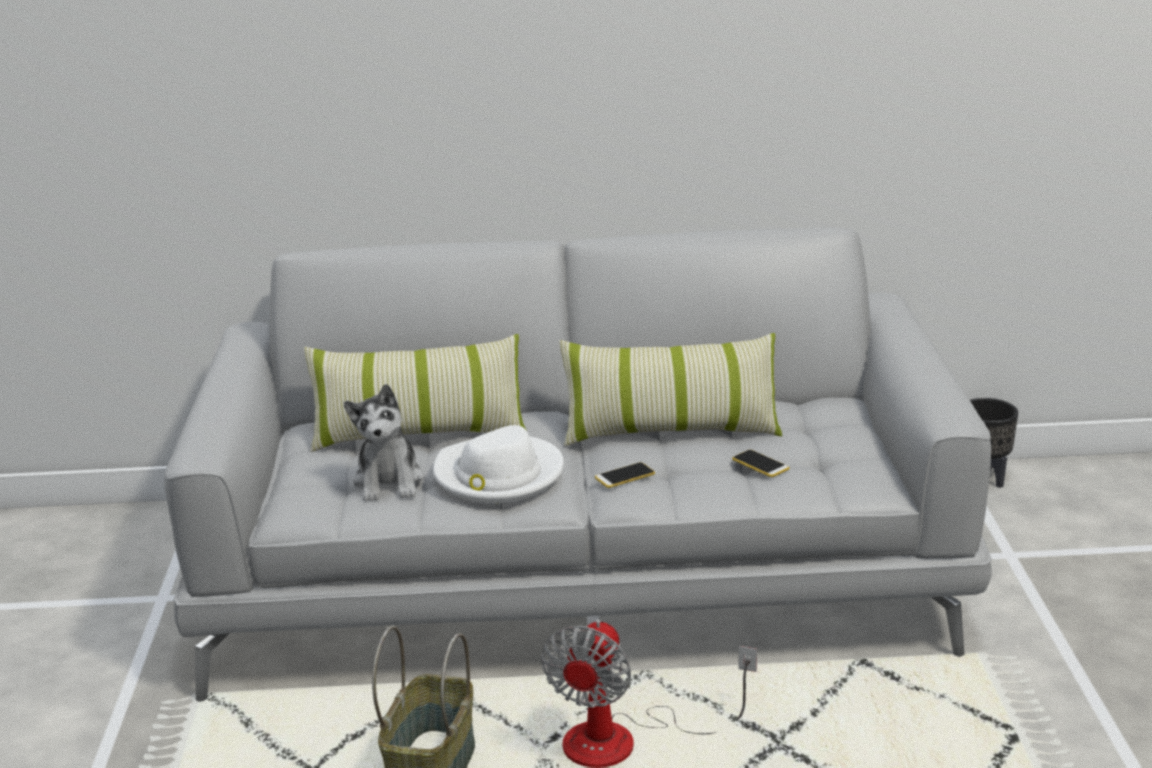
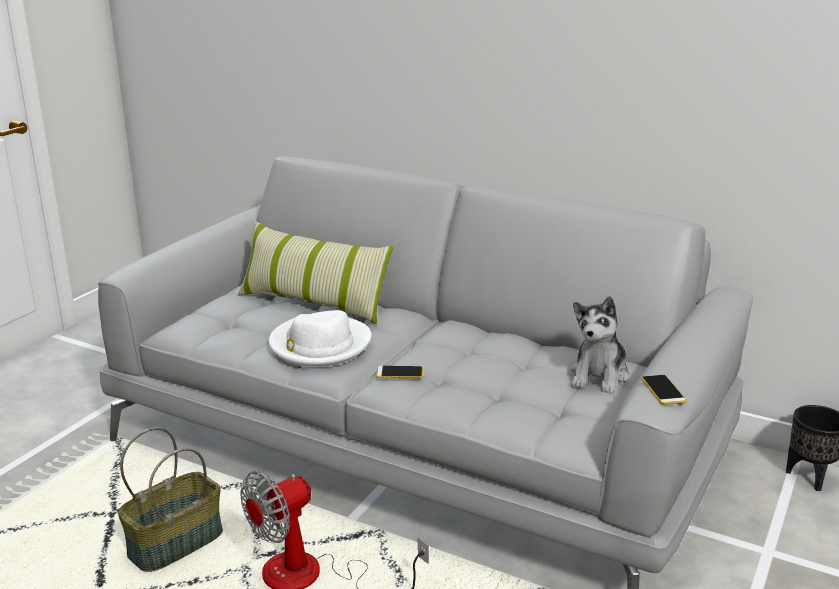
camera: 30 degrees right, 0 degrees up
(389, 482) = (254, 328): plush toy -> plush toy (599, 376)
(670, 431) = (476, 351): pillow -> none
(760, 464) = (507, 396): phone -> phone (663, 390)

